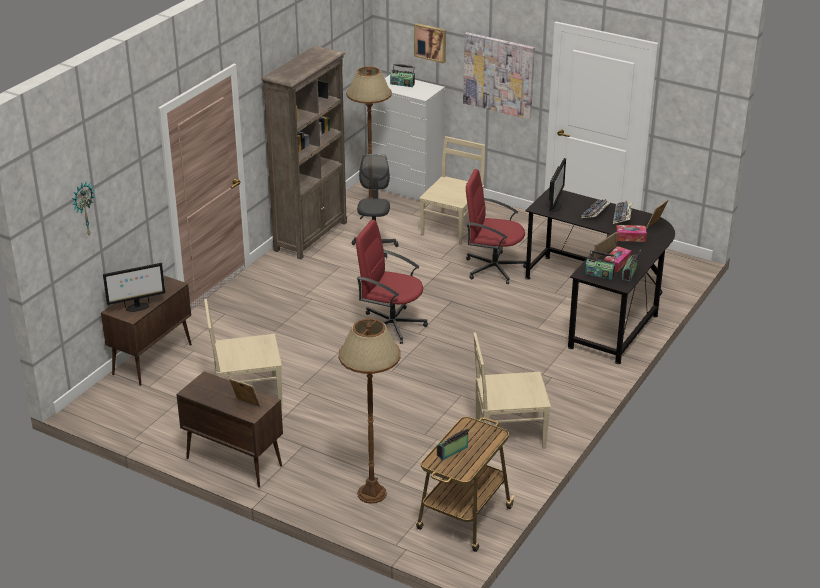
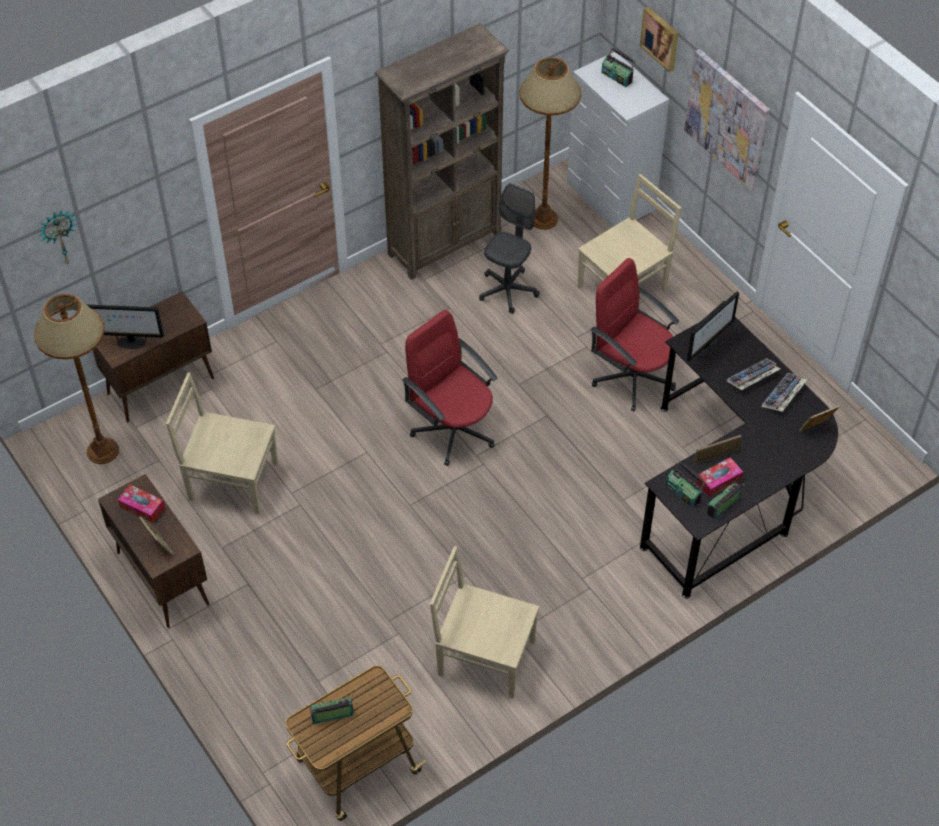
camera: 25 degrees right, 20 degrees up
(371, 493) = (280, 686): brown floor lamp -> brown floor lamp (103, 450)
(630, 237) = (768, 440): tissue box -> tissue box (142, 507)

